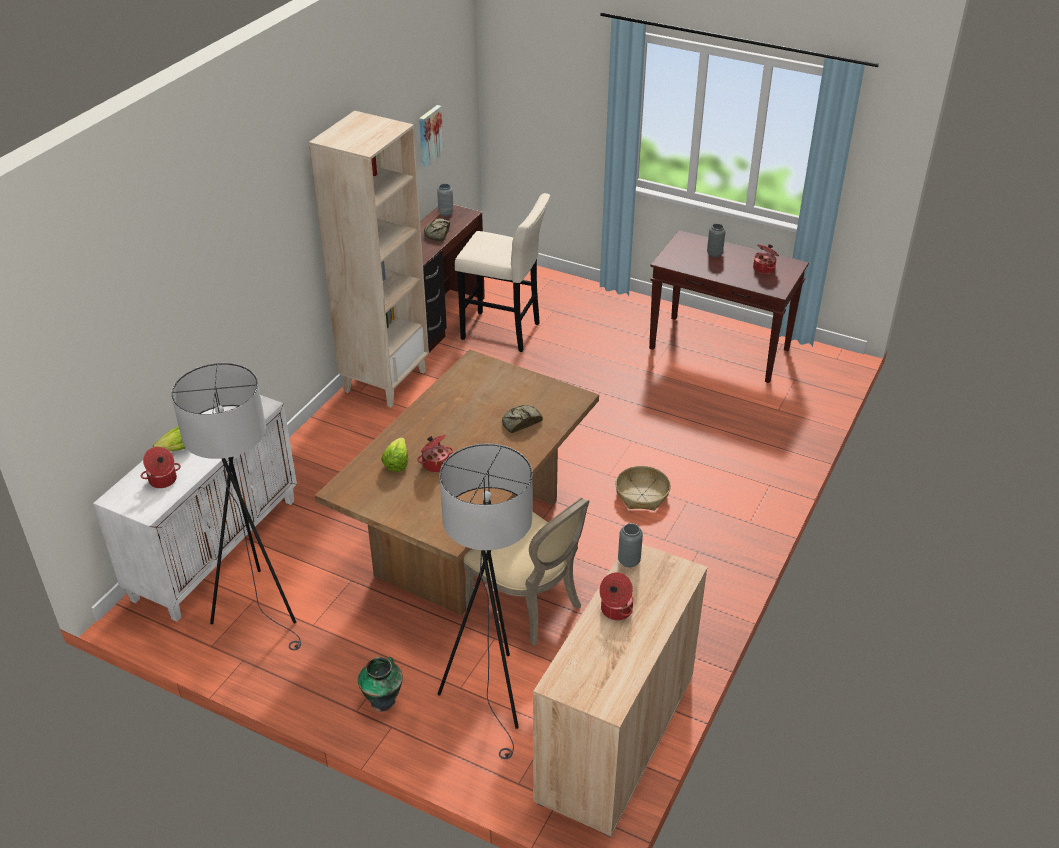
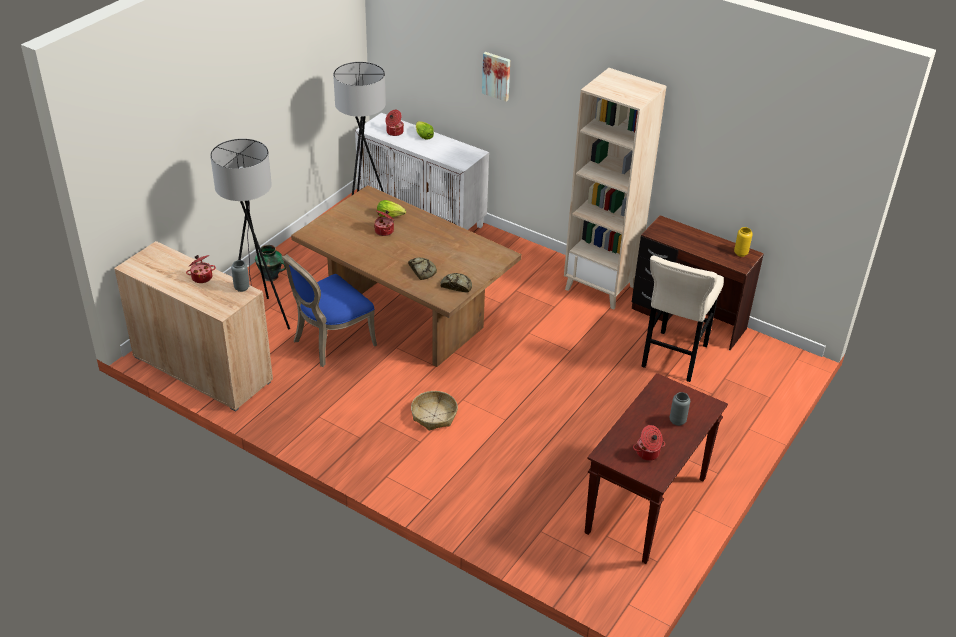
camera: 95 degrees right, 0 degrees up
(429, 135) = (764, 185): picture -> picture (497, 76)
(437, 233) = (702, 247): bread -> bread (456, 285)
(446, 213) = (740, 253): grey vase -> yellow vase
(529, 605) = (330, 342): beige chair -> blue chair

